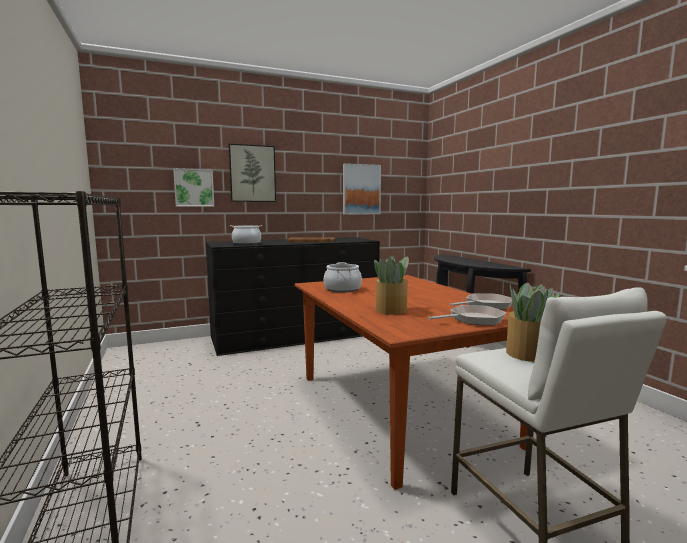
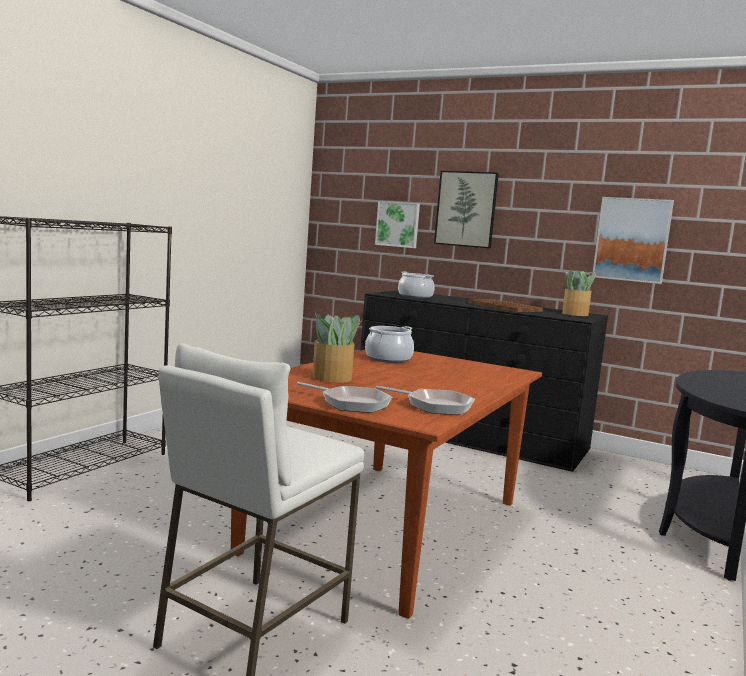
camera: 50 degrees right, 0 degrees up
(526, 353) = (299, 438): potted plant -> potted plant (575, 314)

